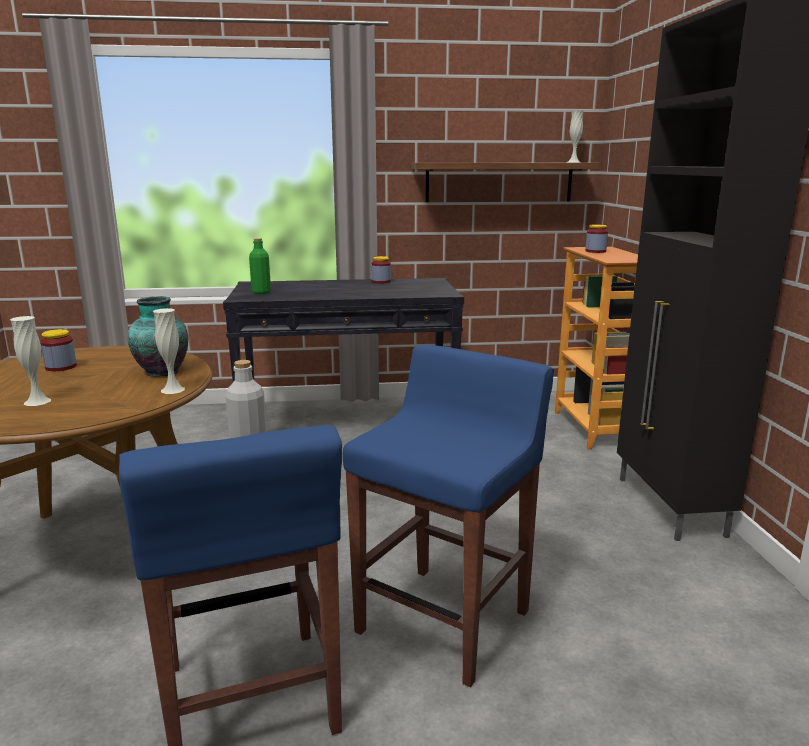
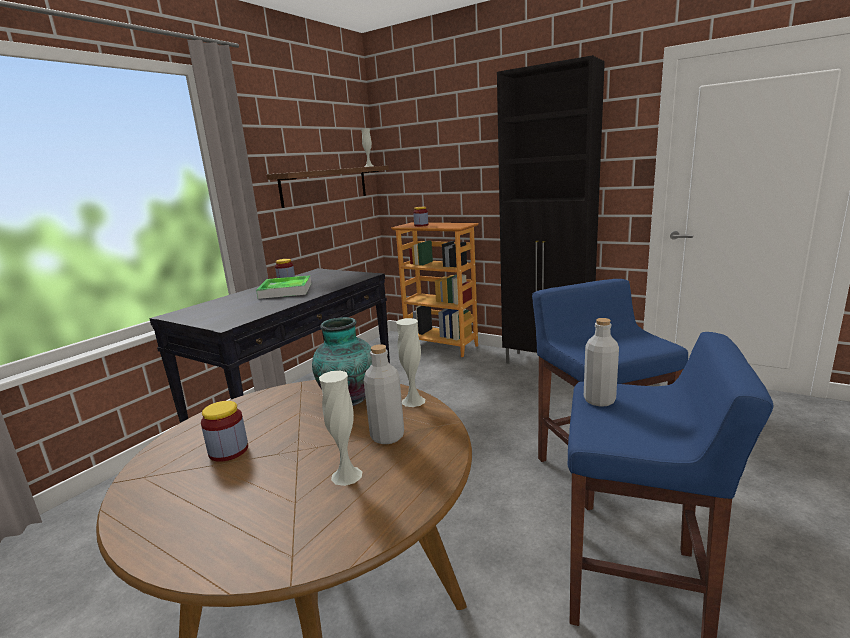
camera: 50 degrees left, 0 degrees up
(102, 397) = (387, 436): none -> grey bottle
(261, 292) = (222, 316): green bottle -> none
(353, 288) = (285, 290): none -> tray

